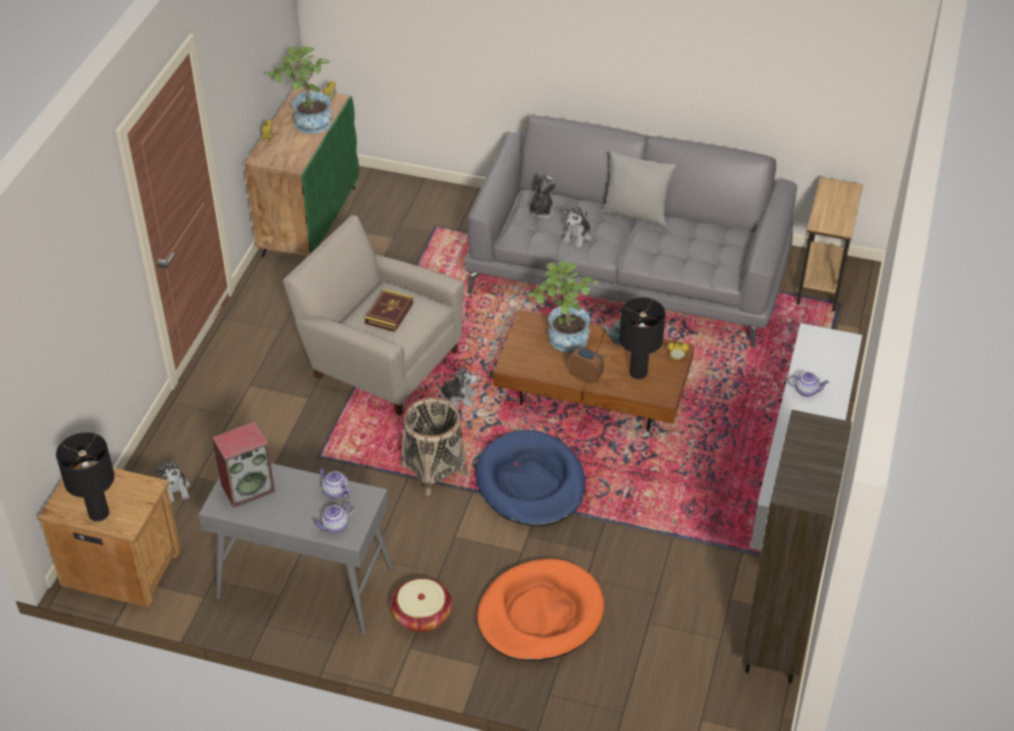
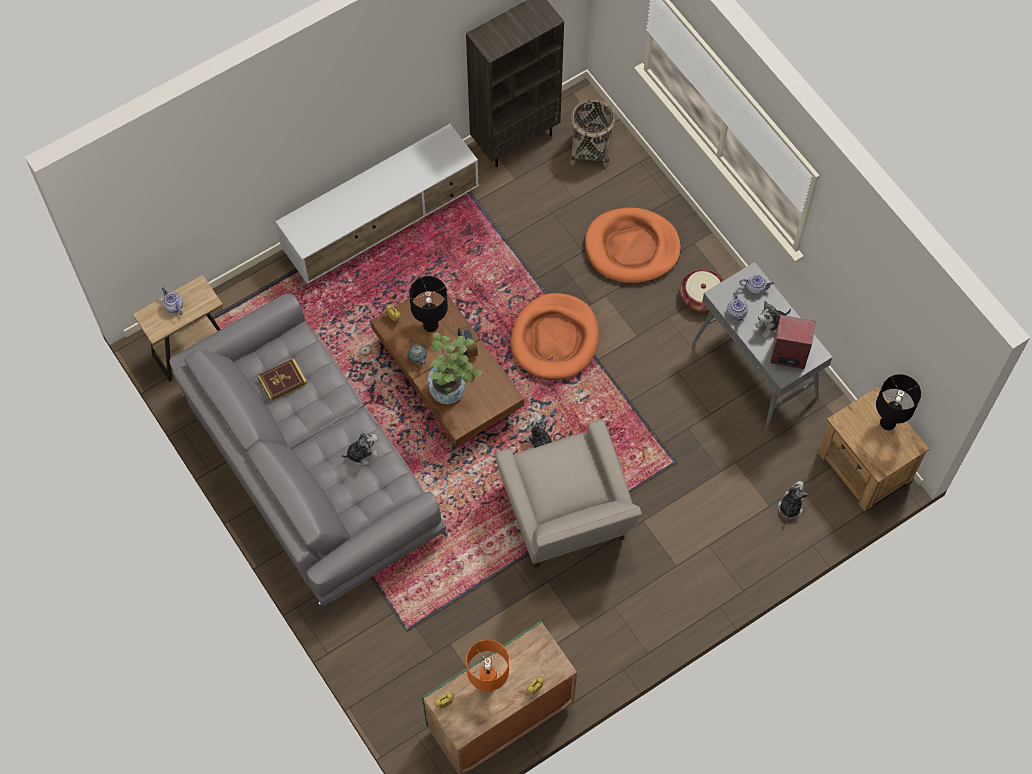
camera: 140 degrees left, 20 degrees up
(307, 124) = (488, 684): potted plant -> orange table lamp
(389, 313) = (566, 472): book -> book (282, 381)
(434, 470) = (608, 394): basket -> basket (591, 149)
(530, 483) = (555, 339): blue dog bed -> orange dog bed
(541, 211) = (362, 499): plush toy -> plush toy (771, 325)
(636, 214) = (297, 442): grey pillow -> none
(806, 391) = (360, 208): teapot -> teapot (173, 306)

